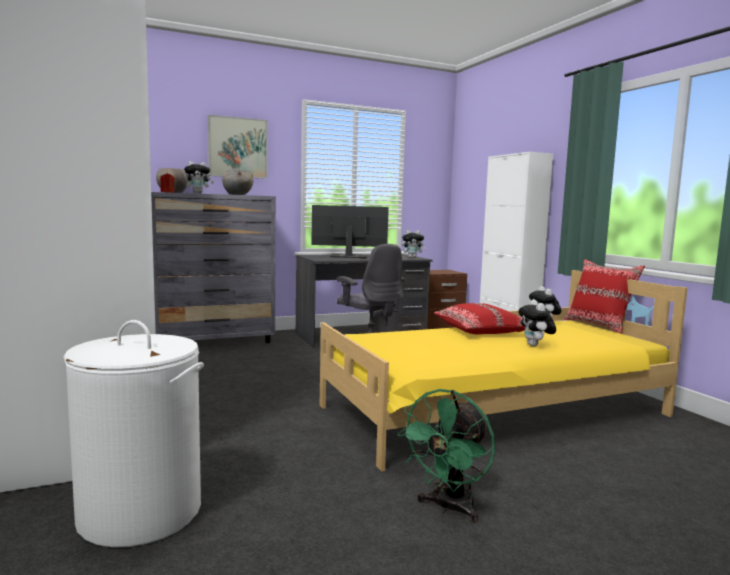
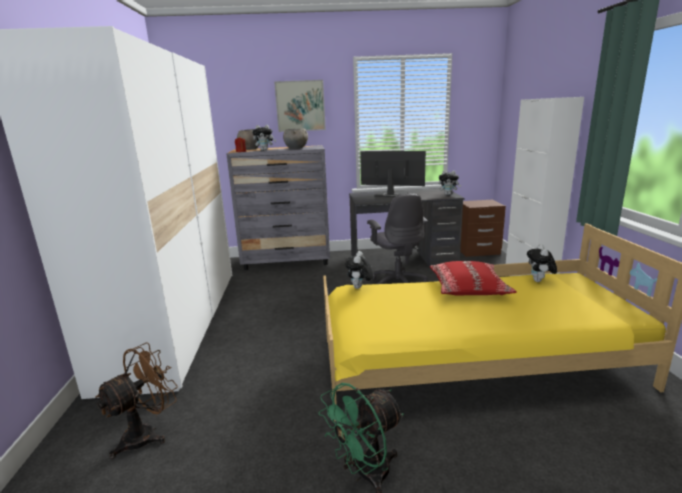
camera: 20 degrees right, 10 degrees up
(139, 513) = (147, 434): white laundry basket -> brown fan
(535, 345) = (505, 315): plush toy -> plush toy (359, 288)
(598, 325) = (603, 284): red pillow -> none

